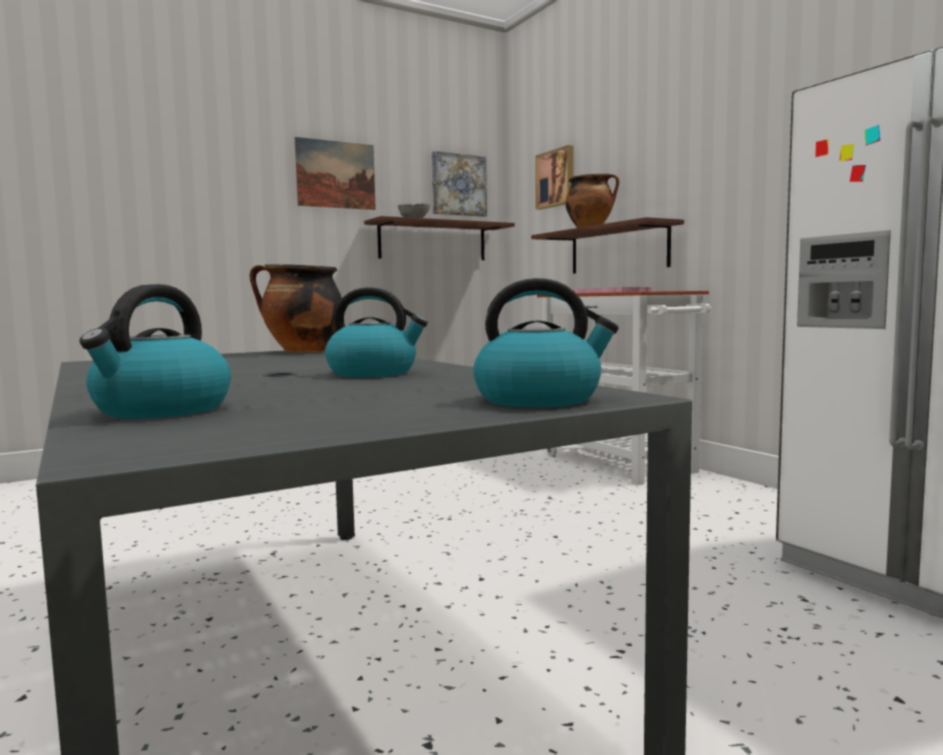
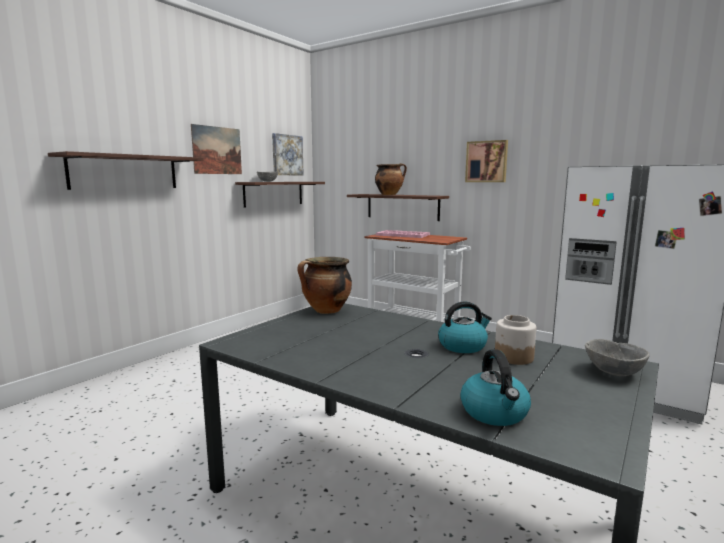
camera: 25 degrees left, 5 degrees up
(194, 199) = (124, 172): none -> shelf
(413, 382) = (513, 357): none -> jar
(539, 399) = (613, 372): kettle -> grey bowl
(556, 178) = (354, 157): picture -> picture (486, 161)

